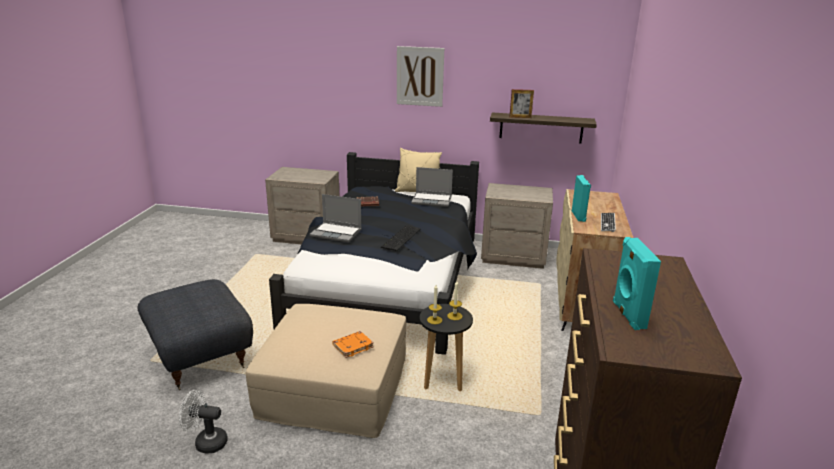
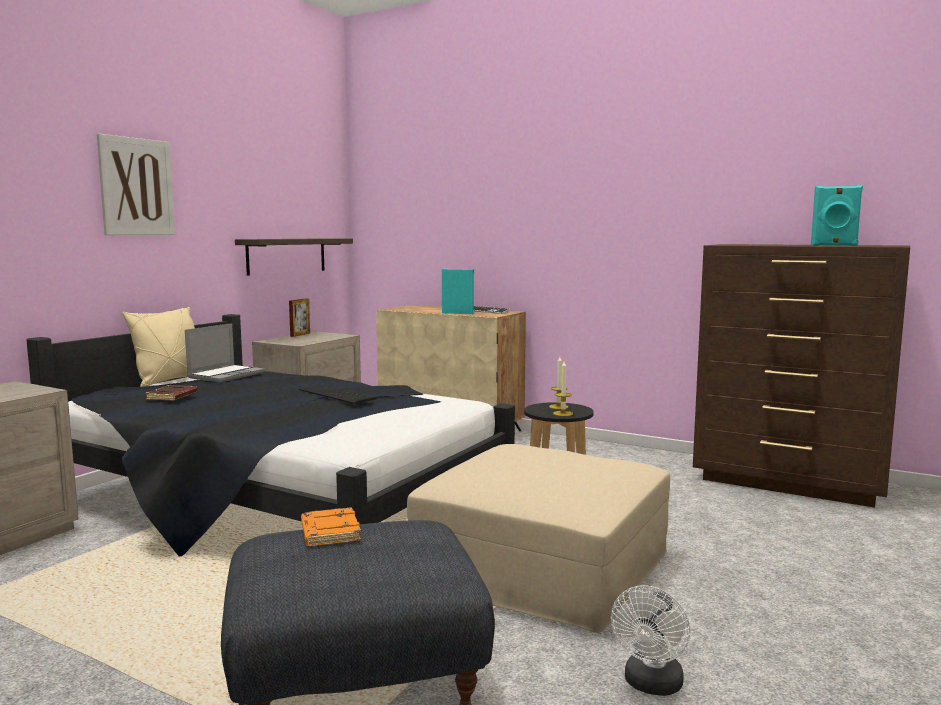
camera: 70 degrees left, 15 degrees down
(337, 233) = (260, 418): laptop -> none
(353, 346) = (585, 460): orange book -> orange book (329, 532)
(520, 117) = (281, 238): picture frame -> picture frame (300, 334)

